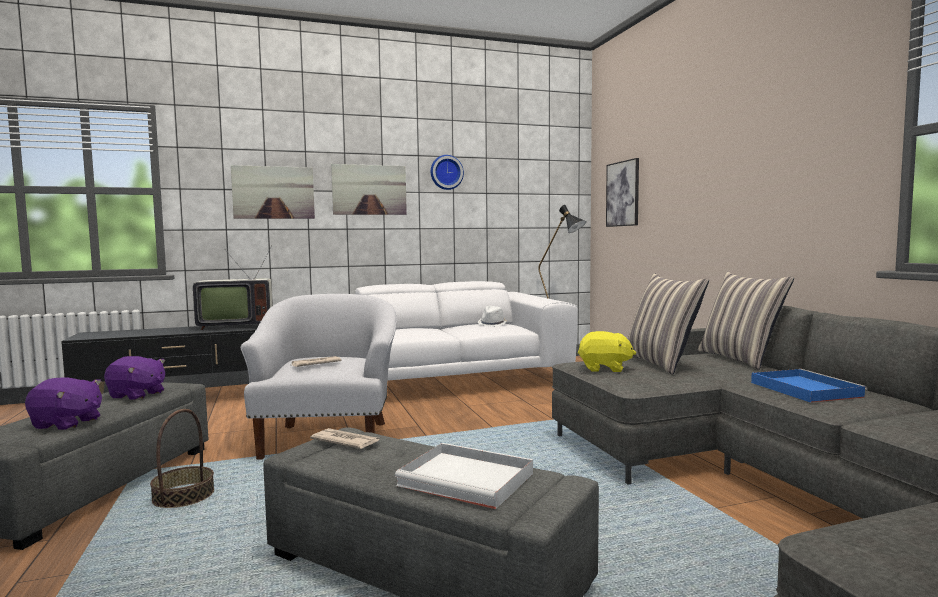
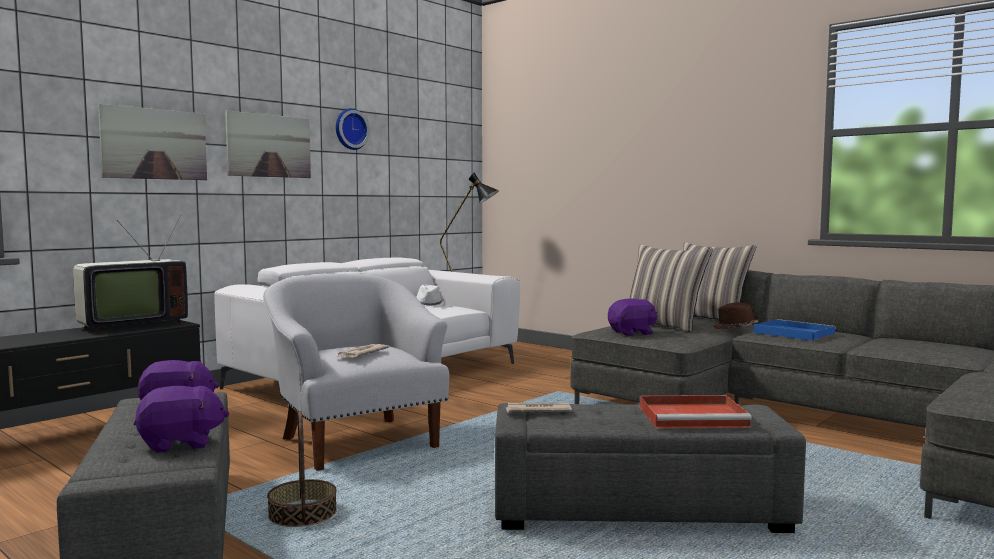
camera: 30 degrees left, 0 degrees up
(468, 479) = (694, 417): white tray -> red tray
(604, 369) = (632, 333): yellow plush toy -> purple plush toy
(623, 194) = (530, 163): picture -> none
(742, 374) = (735, 328): none -> brown hat

